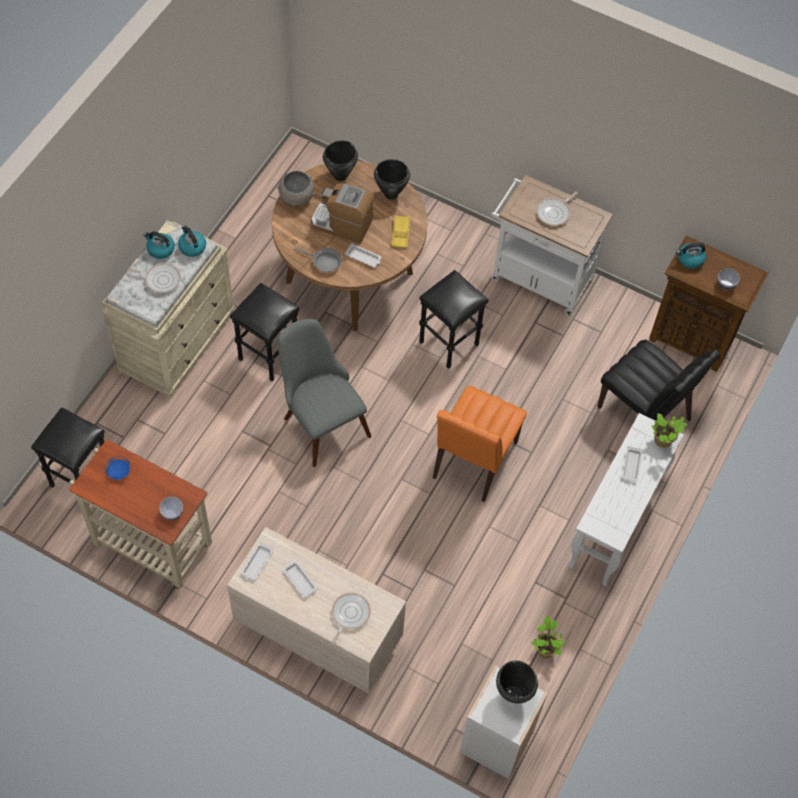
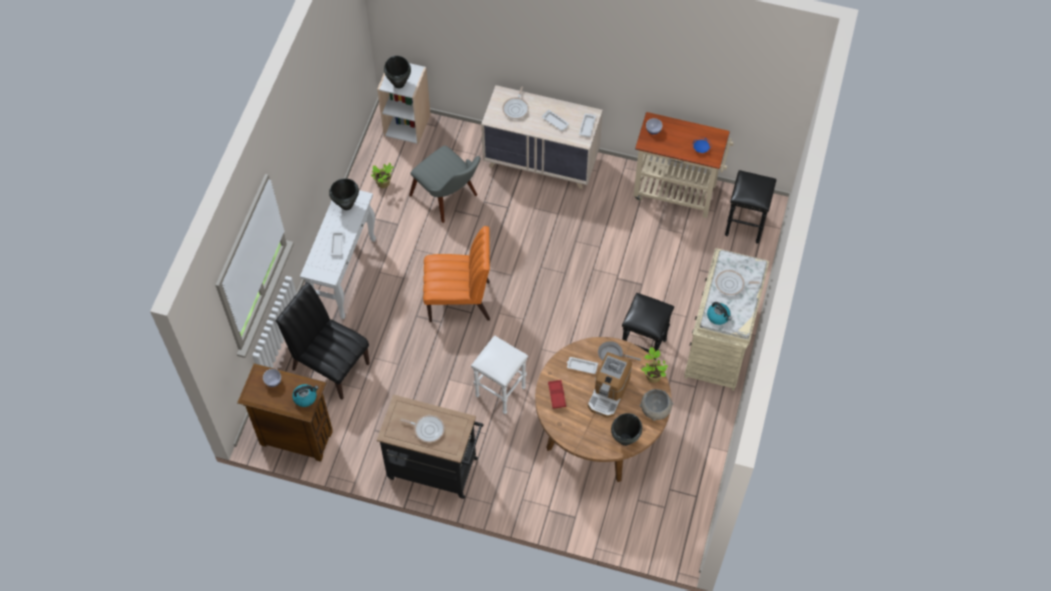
camera: 170 degrees right, 0 degrees up
(160, 249) = (742, 309): kettle -> none
(320, 419) = (585, 306): grey chair -> grey chair (450, 199)
(342, 224) = (608, 393): coffee machine -> coffee machine turned 105 degrees clockwise
(390, 193) = (576, 432): black cooking pot -> black cooking pot (347, 205)
(400, 233) = (557, 395): yellow tray -> red tray
(449, 344) = (500, 390): black stool -> white stool
(474, 459) = (459, 301): orange chair -> orange chair turned 75 degrees clockwise
(539, 278) = (435, 469): white cart -> black cart
(555, 212) = (427, 429): frying pan -> frying pan turned 75 degrees clockwise
(663, 441) = (315, 267): potted plant -> potted plant (653, 375)

